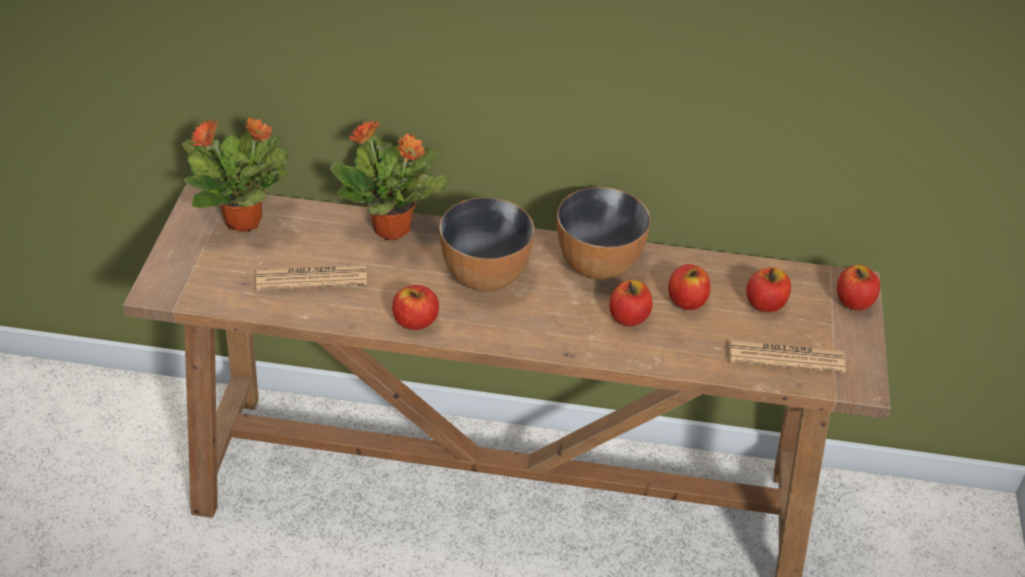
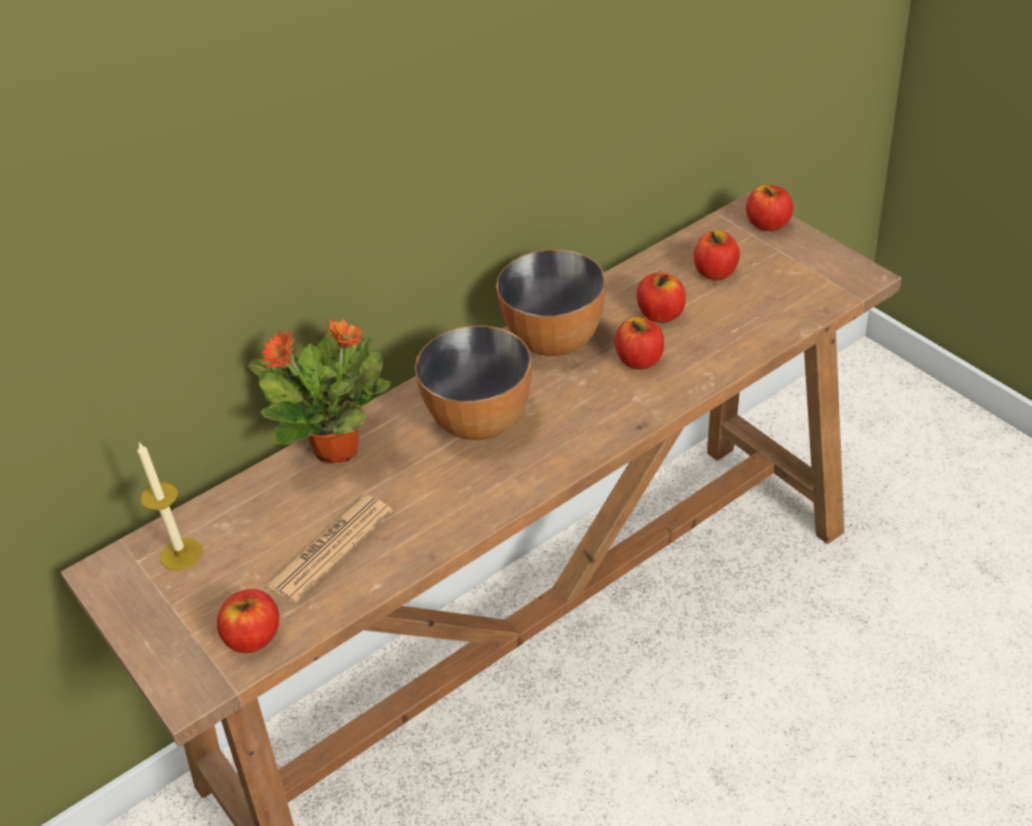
camera: 40 degrees left, 0 degrees up
(245, 221) = (181, 554): potted plant -> candle
(415, 321) = (481, 505): apple -> apple (253, 637)
(785, 357) = (787, 298): newspaper -> none

